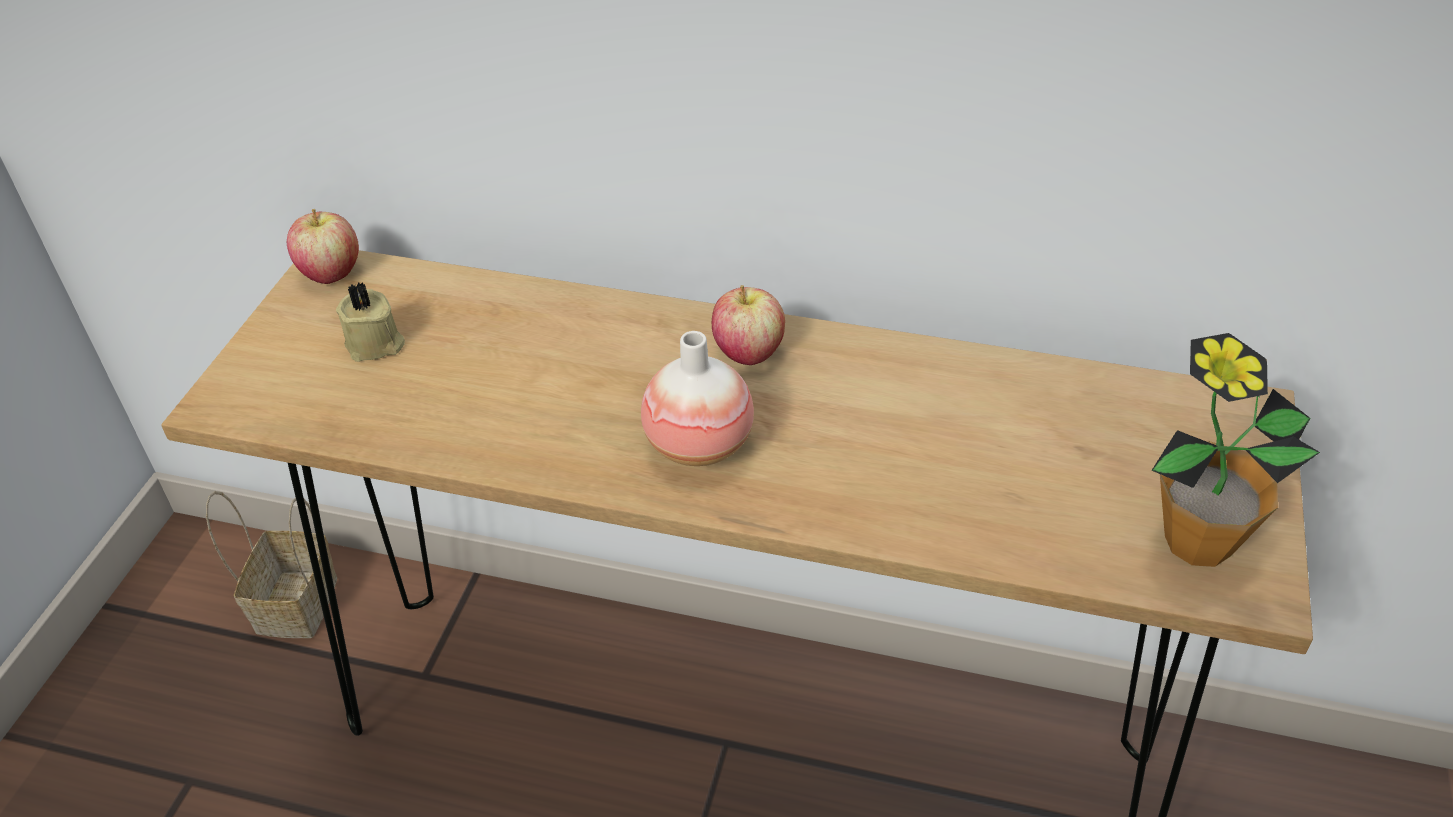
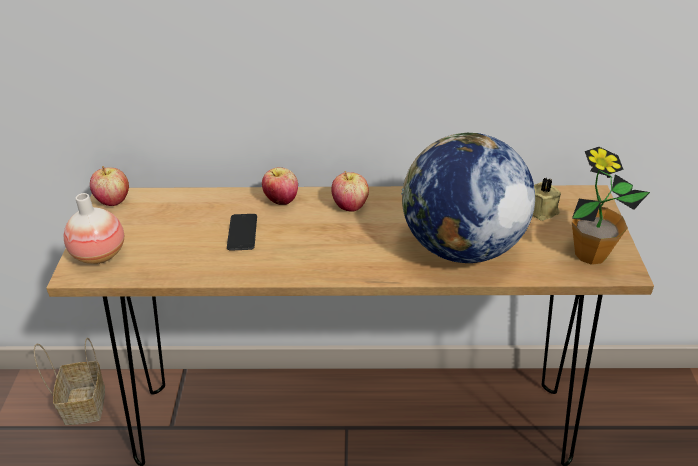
camera: 15 degrees left, 5 degrees down
(375, 345) = (152, 231): beige candle -> beige candle (543, 211)
(530, 375) = (242, 232): none -> phone
(625, 320) = (281, 200): none -> apple
(699, 445) = (342, 251): vase -> vase (99, 255)
(932, 479) = (461, 248): none -> globe

